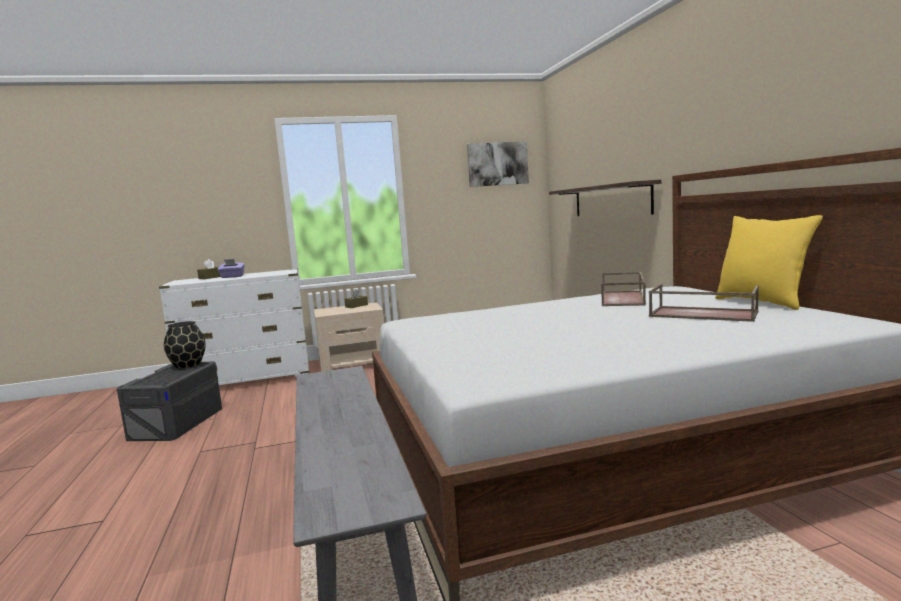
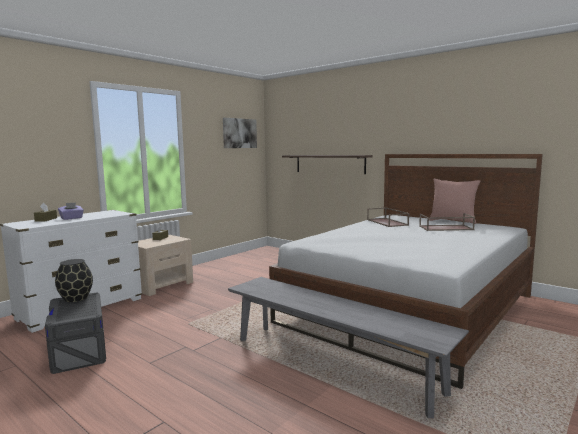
camera: 35 degrees left, 0 degrees up
(762, 302) = (453, 221): yellow pillow -> pink pillow

